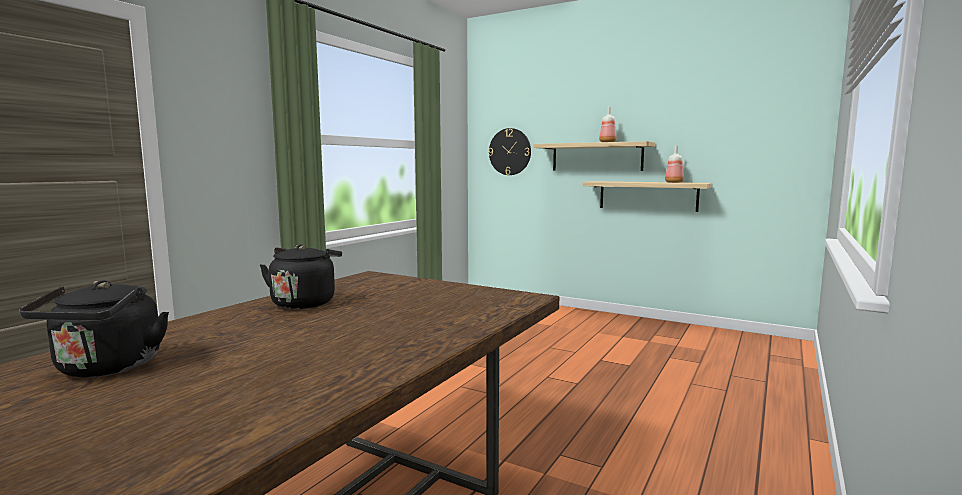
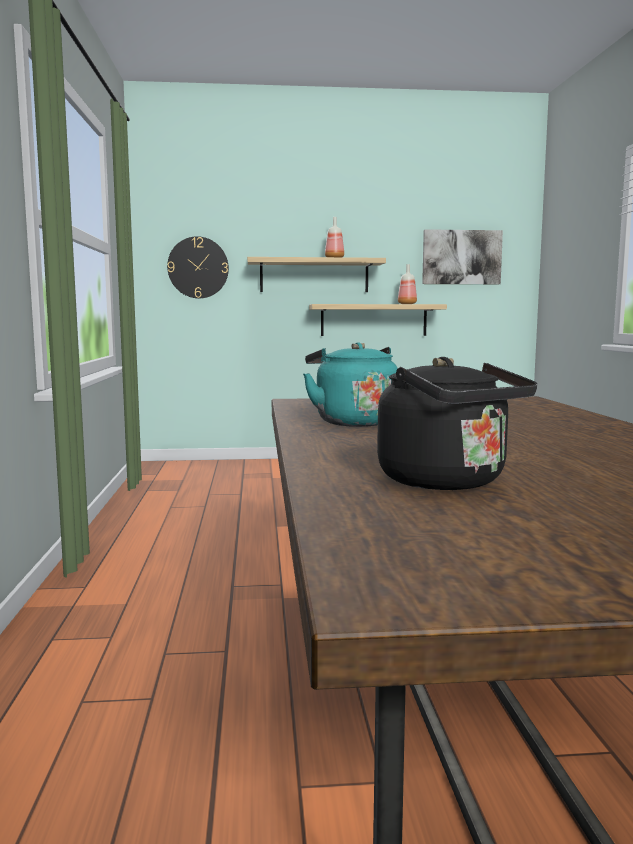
camera: 35 degrees left, 0 degrees up
(305, 302) = (353, 422): black kettle -> turquoise kettle
(739, 137) = (461, 257): none -> picture

